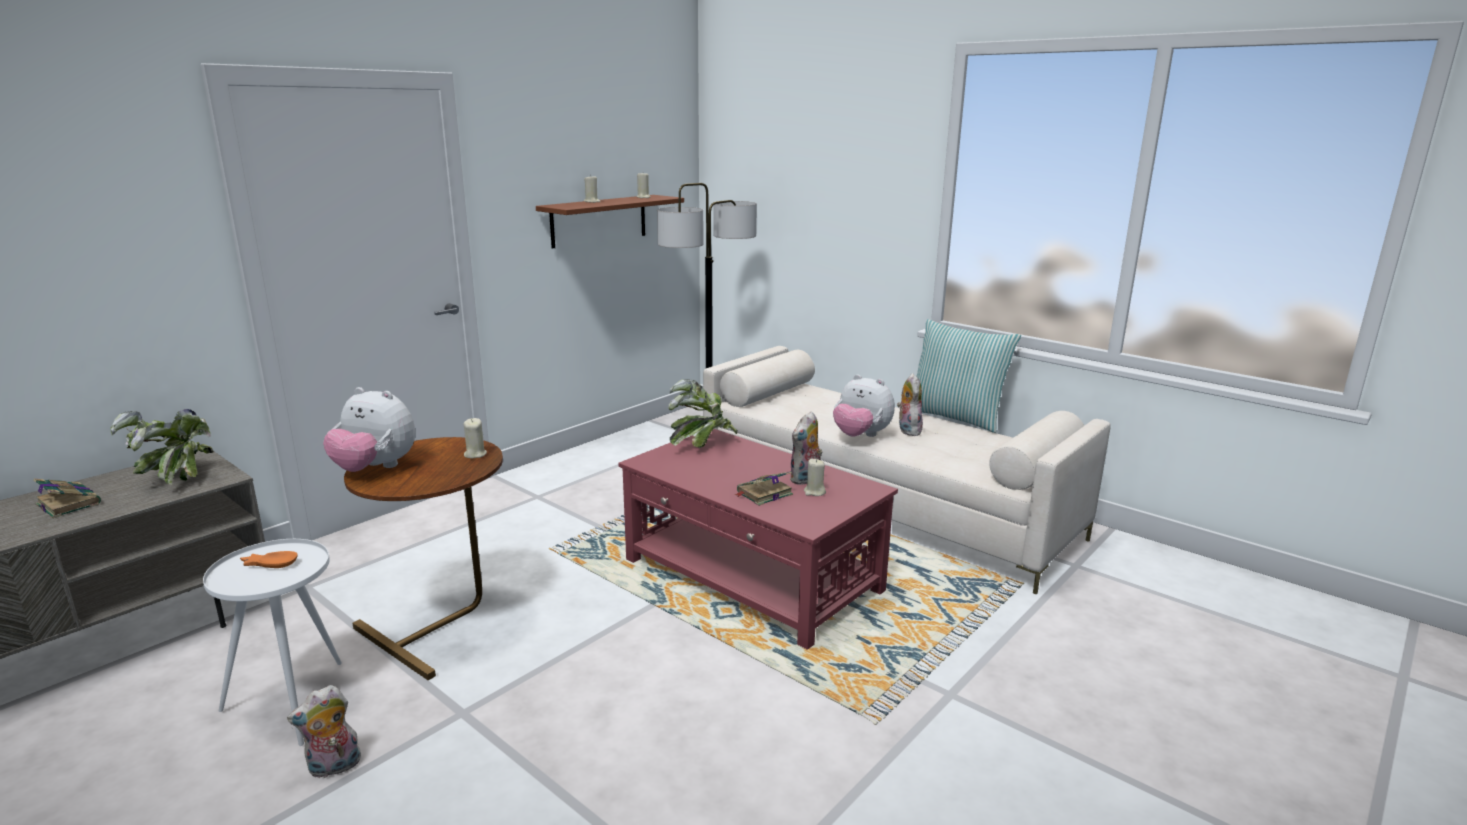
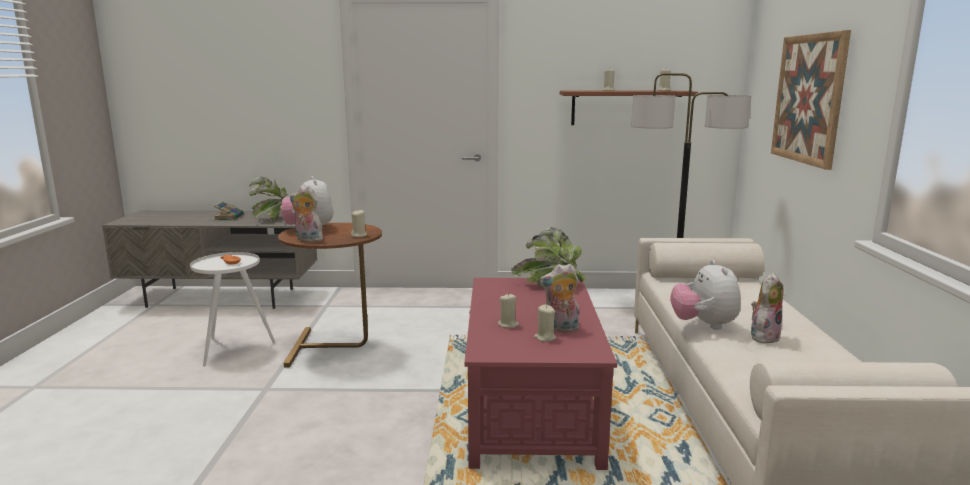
camera: 50 degrees right, 5 degrees down
(334, 768) = (193, 381): plush toy -> plush toy (307, 240)
(763, 494) = (508, 324): book -> beige candle
(816, 204) = (808, 99): none -> picture
(955, 417) = (853, 345): pillow -> none

